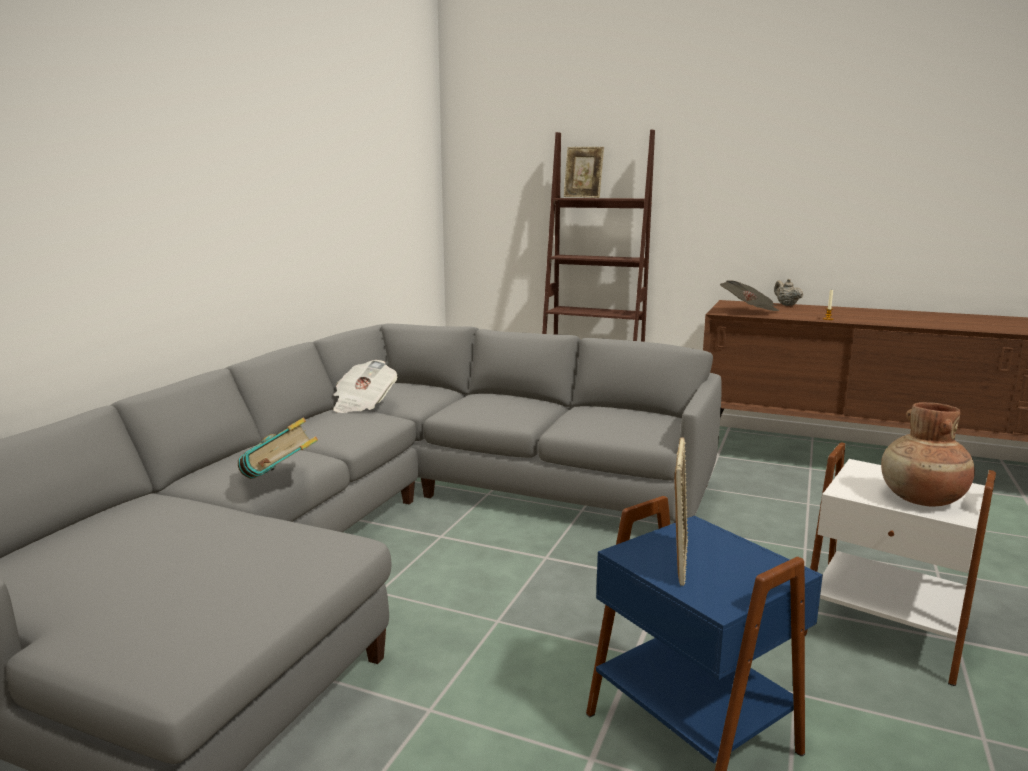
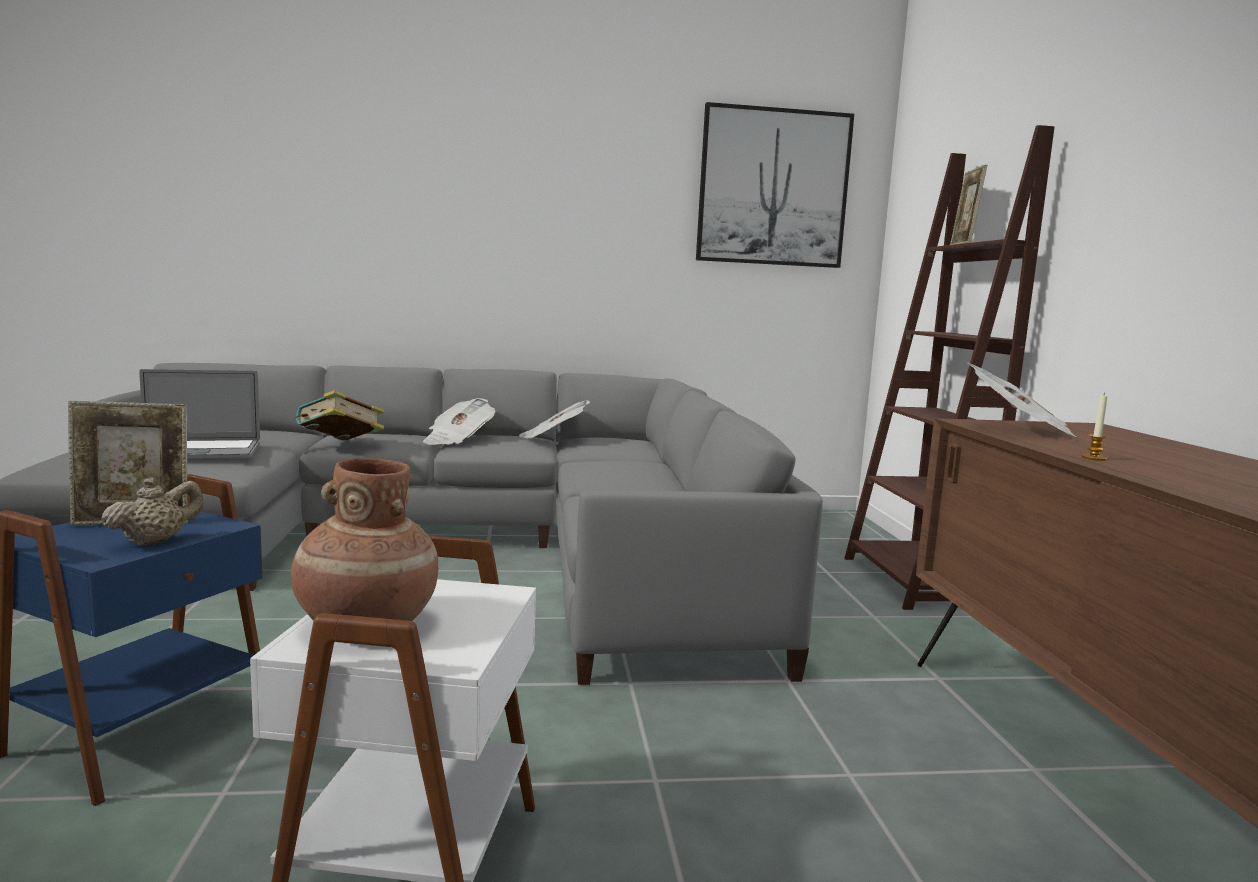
camera: 60 degrees right, 5 degrees down
(230, 552) = (196, 451): none -> laptop
(314, 436) = (457, 441): none -> newspaper
(393, 143) = (773, 188): none -> picture
(786, 305) = (1176, 444): beige teapot -> beige teapot (155, 541)

